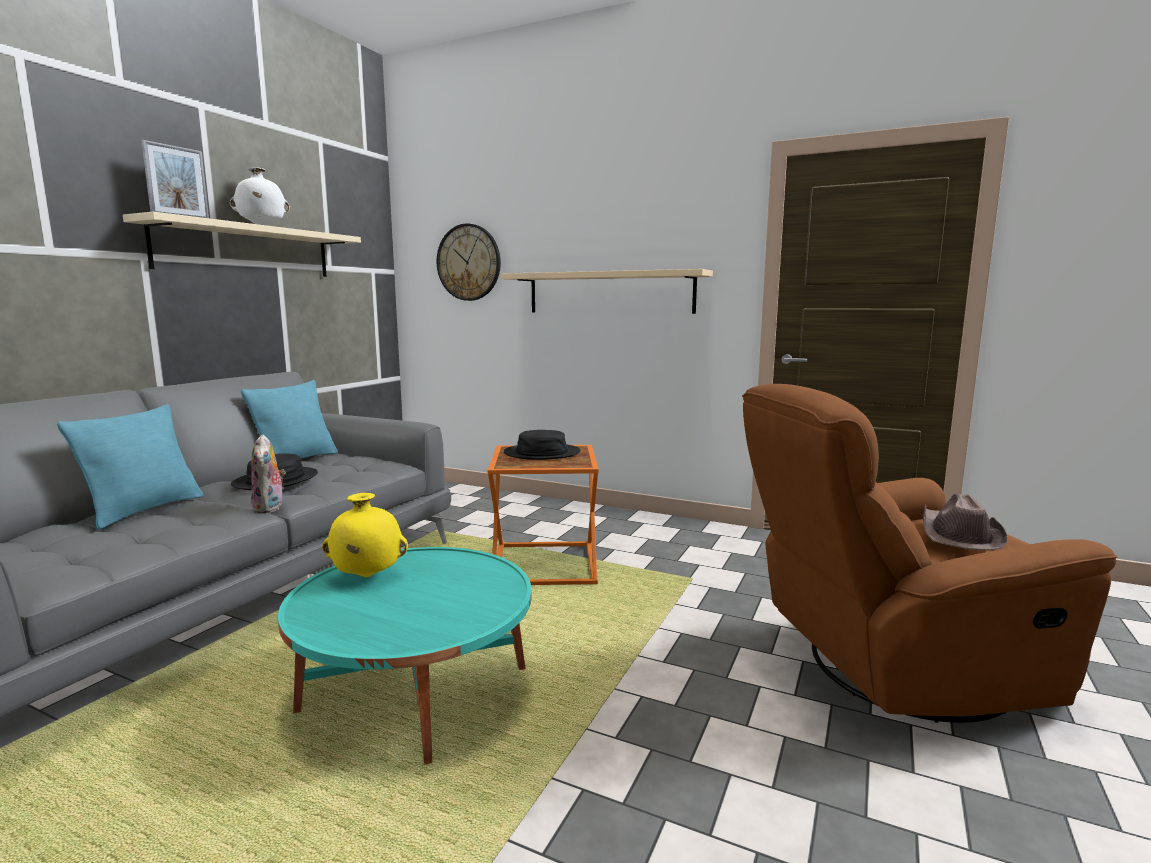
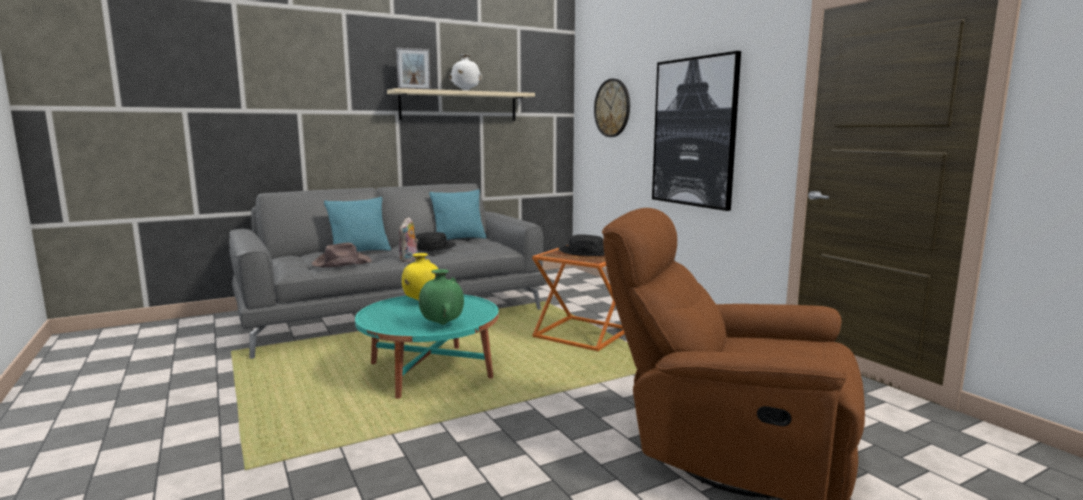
camera: 35 degrees right, 0 degrees up
(468, 608) = (442, 324): none -> green vase
(609, 293) = (694, 132): beige shelf -> picture
(958, 534) = (792, 350): brown hat -> brown hat (341, 263)

